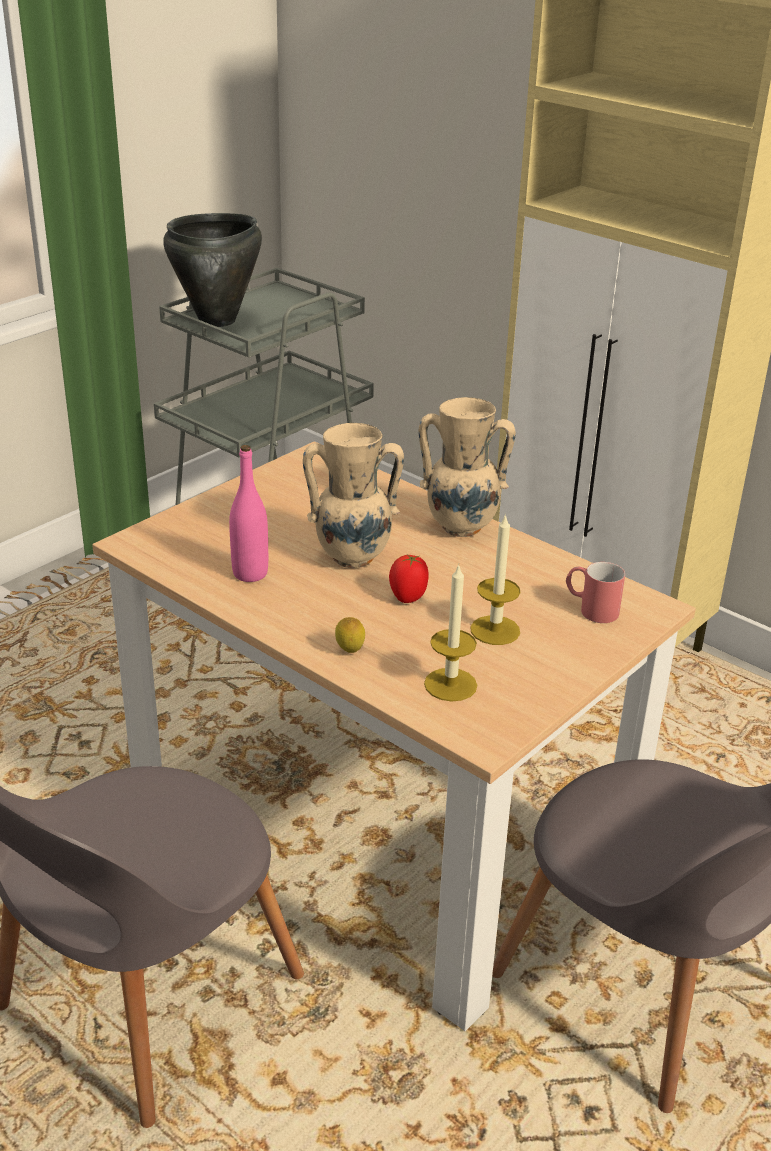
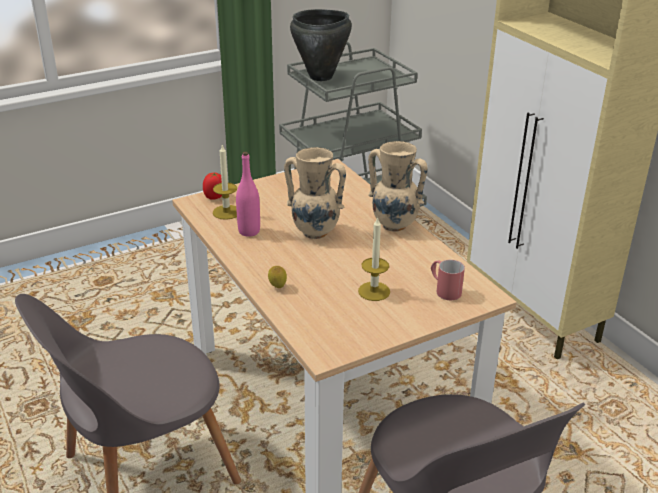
camera: 20 degrees right, 0 degrees up
(408, 597) = (333, 262): tomato -> tomato (215, 197)
(450, 684) = (325, 318): candle -> candle (226, 212)

